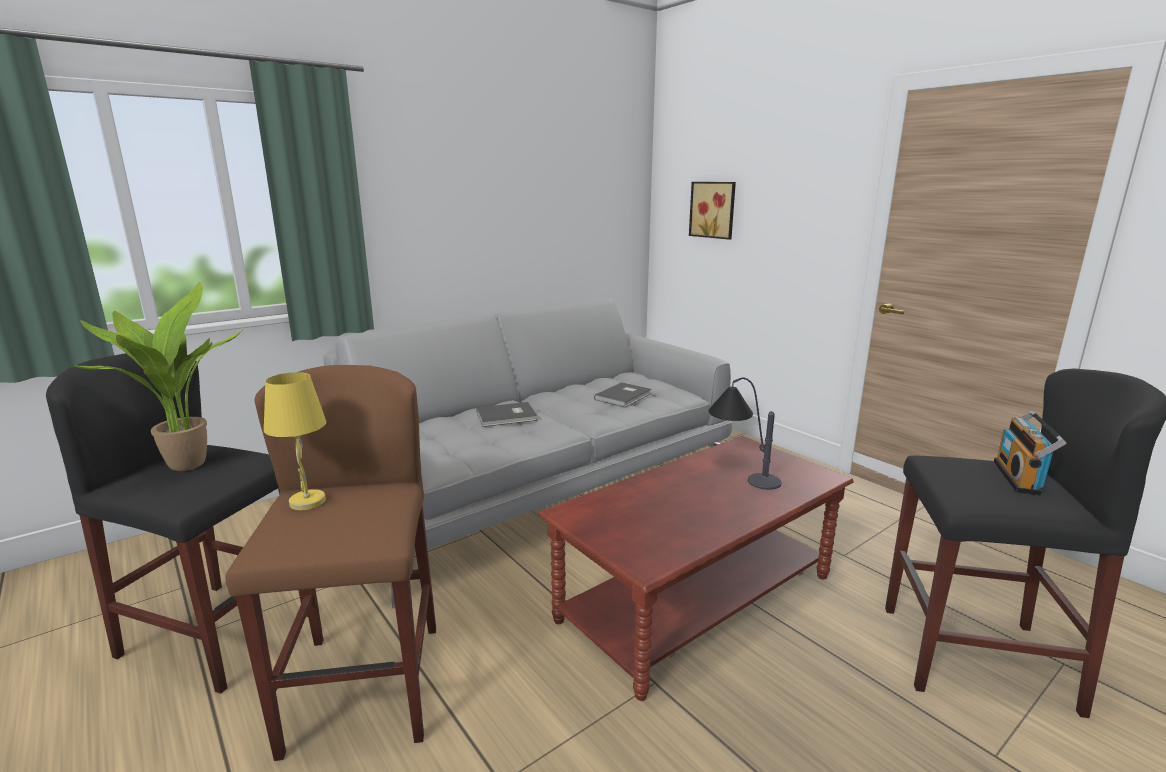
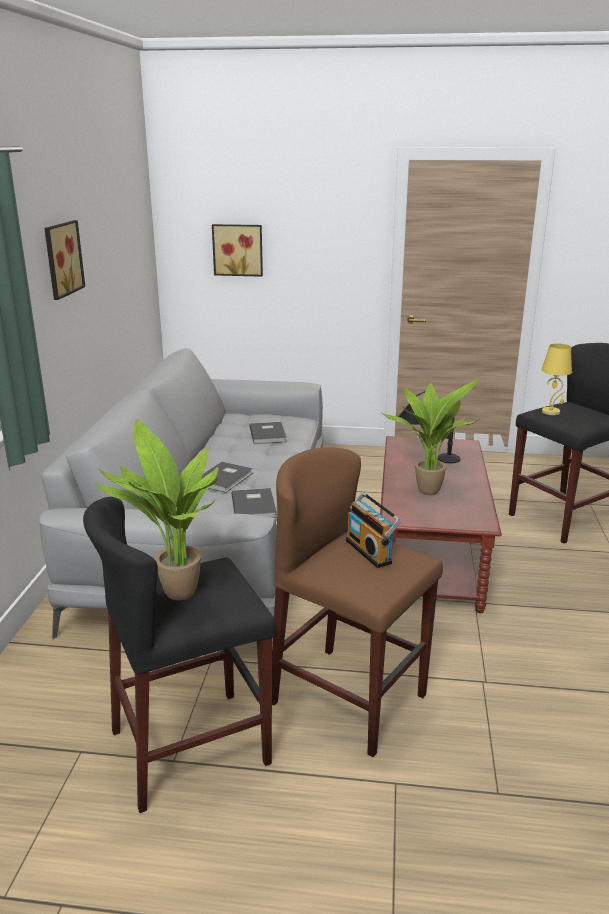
camera: 45 degrees left, 5 degrees up
(308, 502) = (332, 565): yellow table lamp -> yellow table lamp (551, 412)
(452, 184) = (61, 259): none -> picture
(479, 445) = (255, 505): none -> grey book
(665, 501) = (428, 490): none -> potted plant
(1020, 478) = (576, 410): radio -> radio (371, 551)

